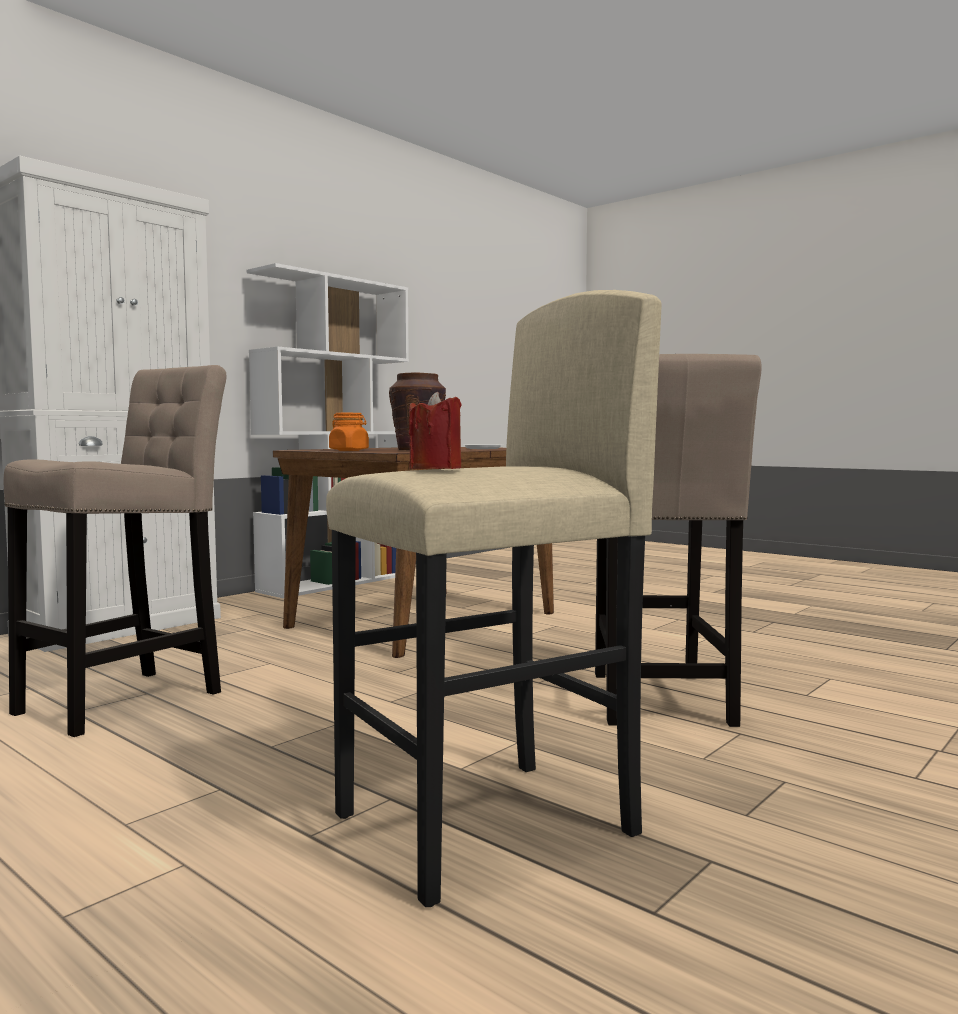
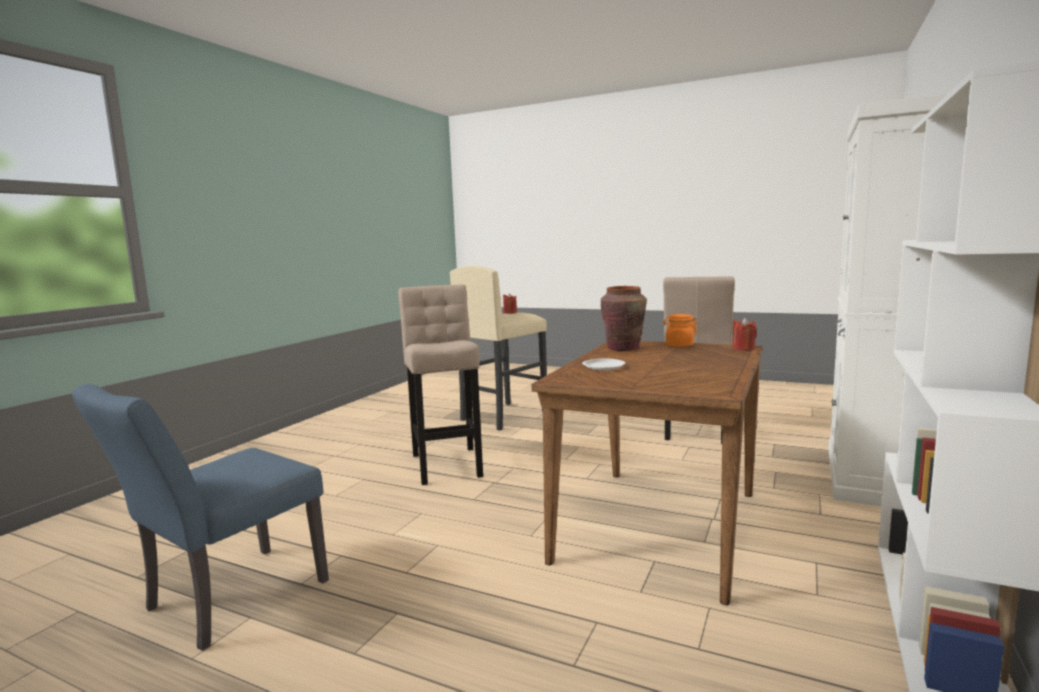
camera: 165 degrees right, 5 degrees up
(305, 449) = (743, 348): none -> red candle
(830, 620) = (225, 601): none -> blue chair

